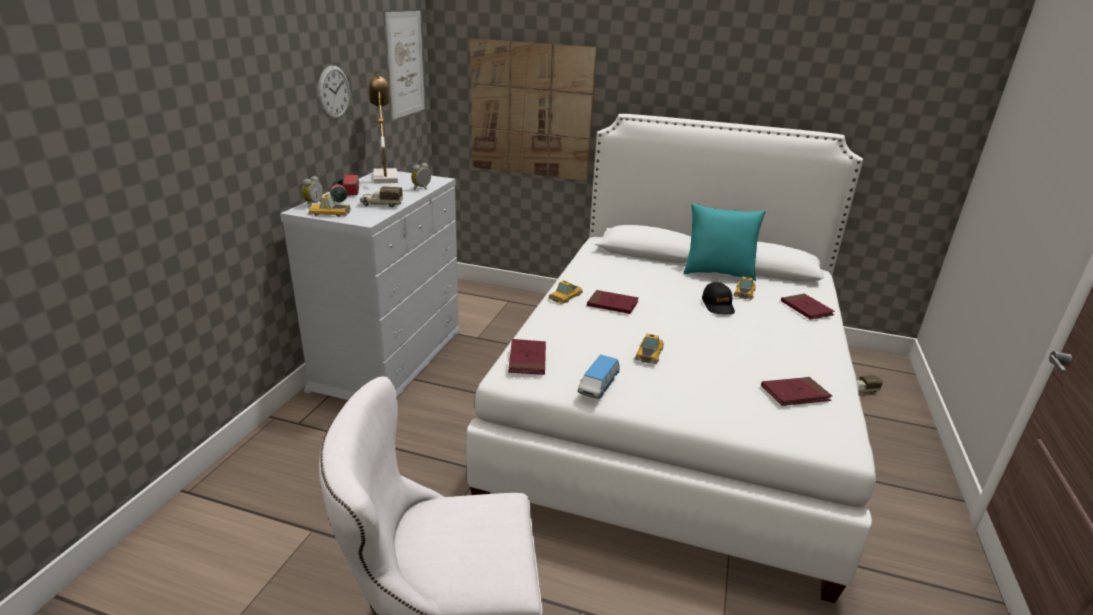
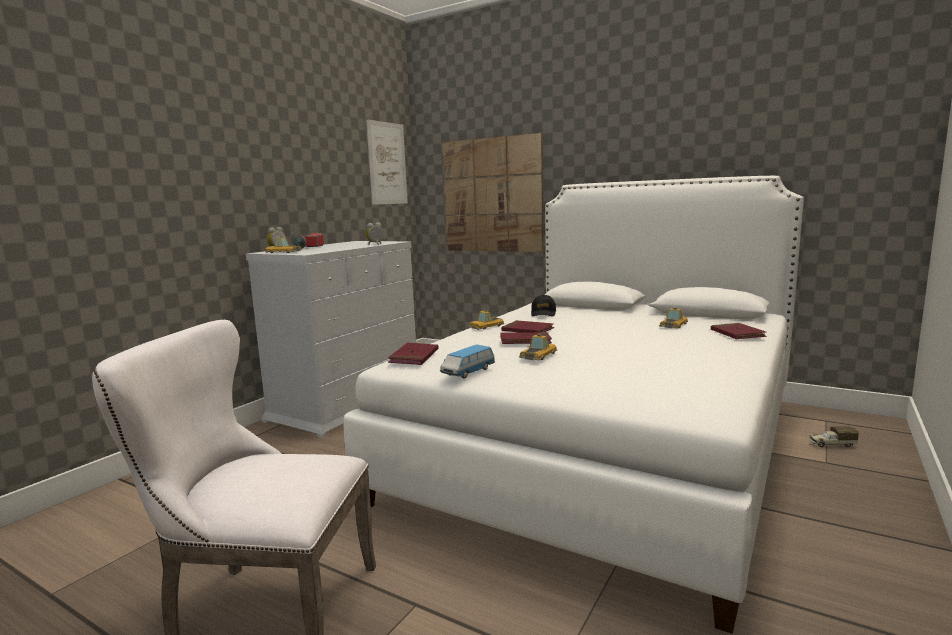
camera: 15 degrees right, 15 degrees down
(333, 92) = (311, 171): wall clock -> none
(381, 204) = (330, 249): toy truck -> none
(384, 176) = (353, 242): table lamp -> none
(717, 273) = (653, 315): turquoise pillow -> none
(718, 305) = (638, 331): black cap -> black cap (543, 313)
(795, 394) = (682, 383): red book -> red book (525, 341)

